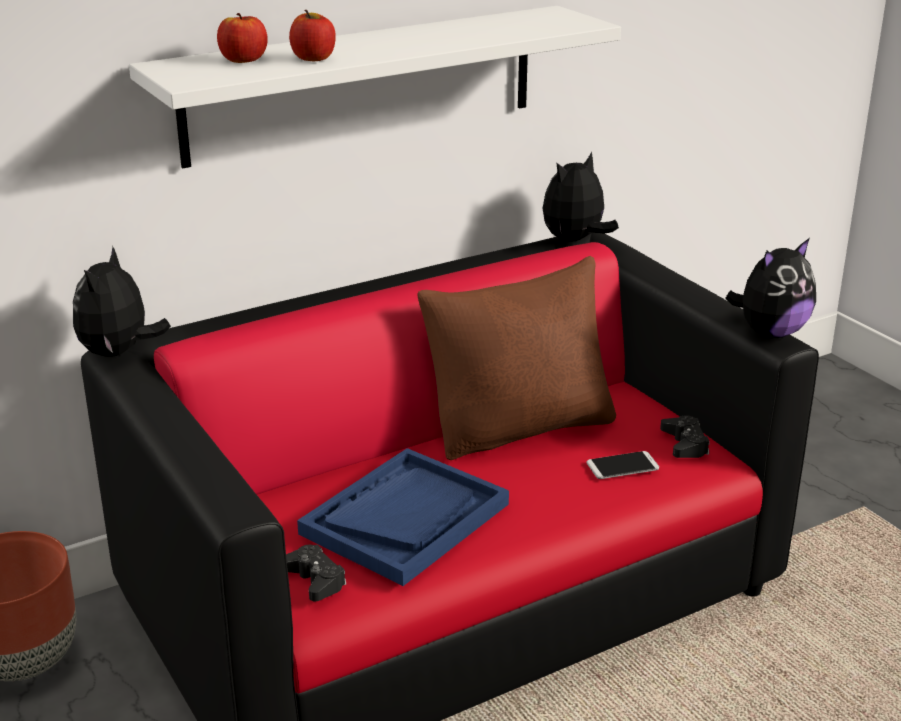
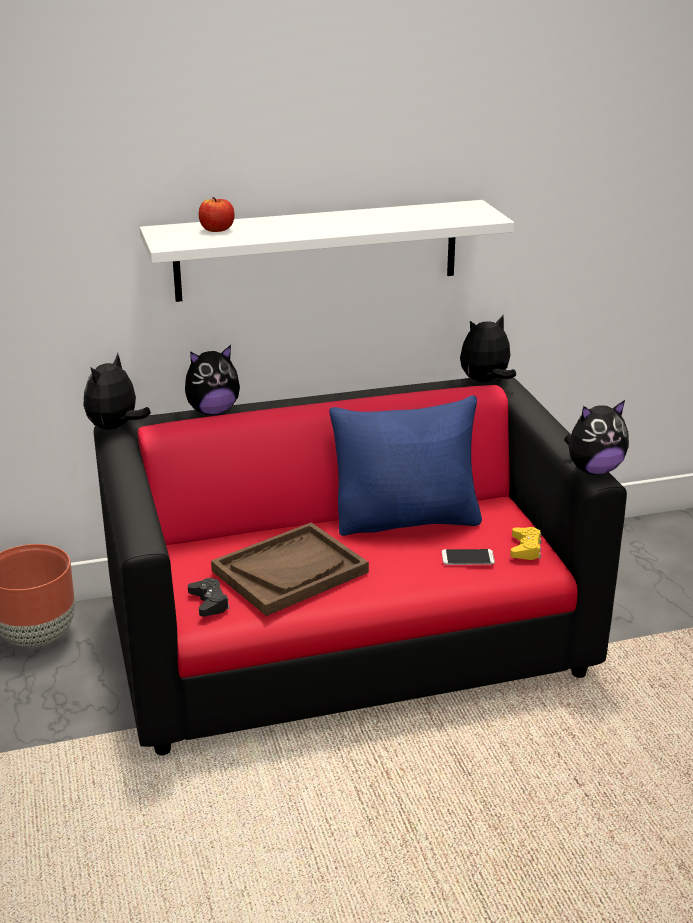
camera: 15 degrees right, 0 degrees up
(245, 315) = (212, 411): none -> plush toy
(313, 58) = (265, 232): apple -> none
(405, 518) = (290, 571): blue tray -> brown tray
(521, 428) = (407, 520): brown pillow -> blue pillow
(684, 444) = (525, 548): black game controller -> yellow game controller

